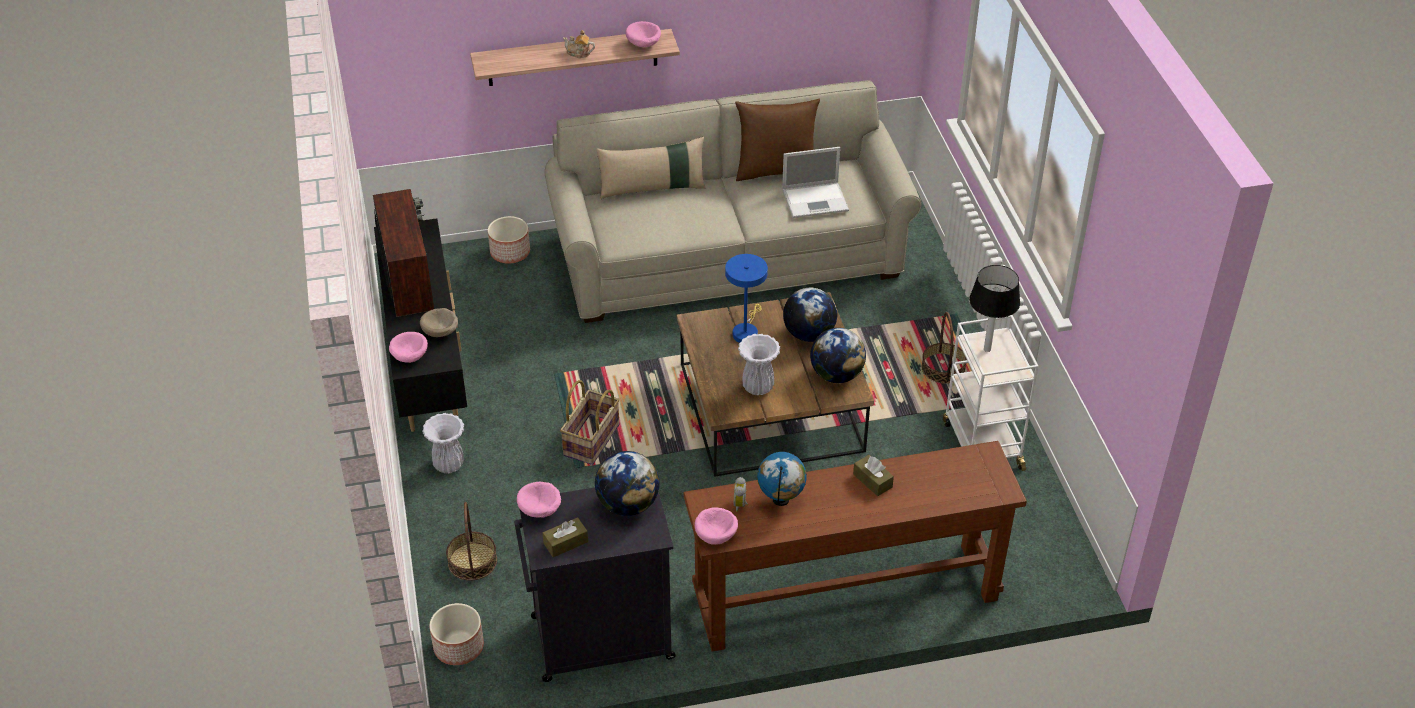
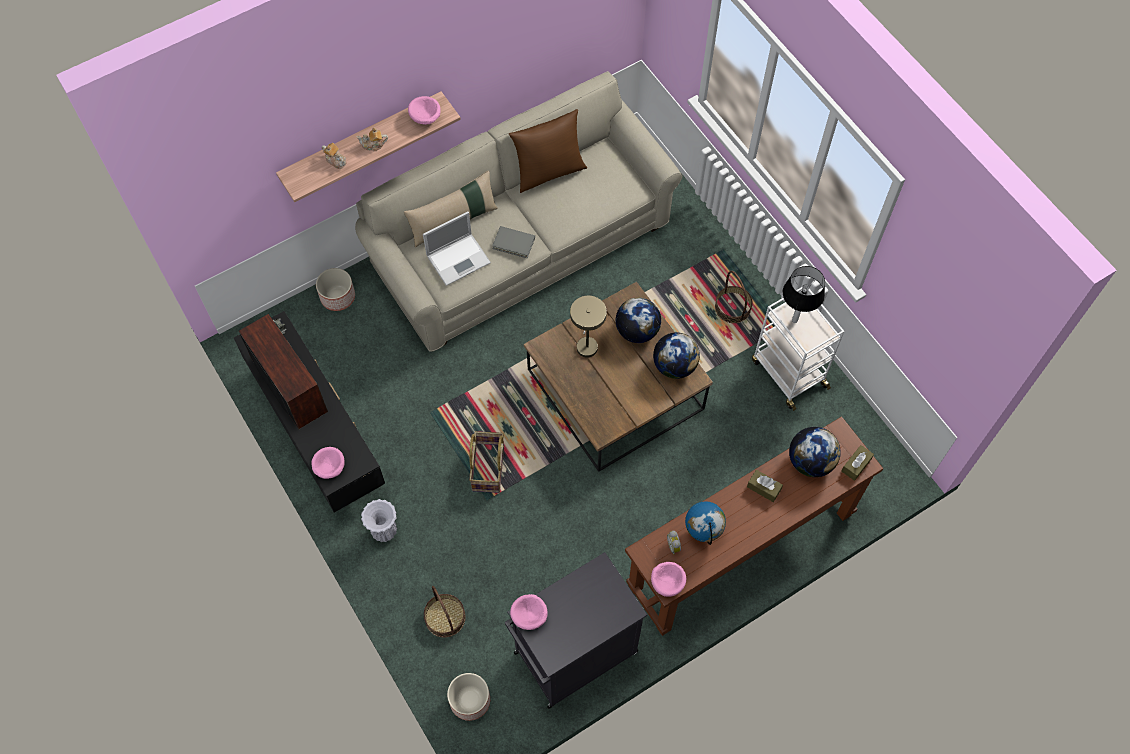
camera: 20 degrees left, 20 degrees up
(441, 332) = (344, 433): beige bowl -> none
(534, 56) = (336, 160): none -> teapot
(565, 543) = (563, 641): brown tissue box -> brown tissue box (856, 465)
(628, 504) = (595, 586): globe -> globe (810, 461)
(707, 220) = (514, 243): none -> grey book
(746, 331) = (586, 344): blue table lamp -> beige table lamp
(758, 388) = (619, 398): white vase -> none
(816, 200) = (594, 194): laptop -> laptop (459, 258)

